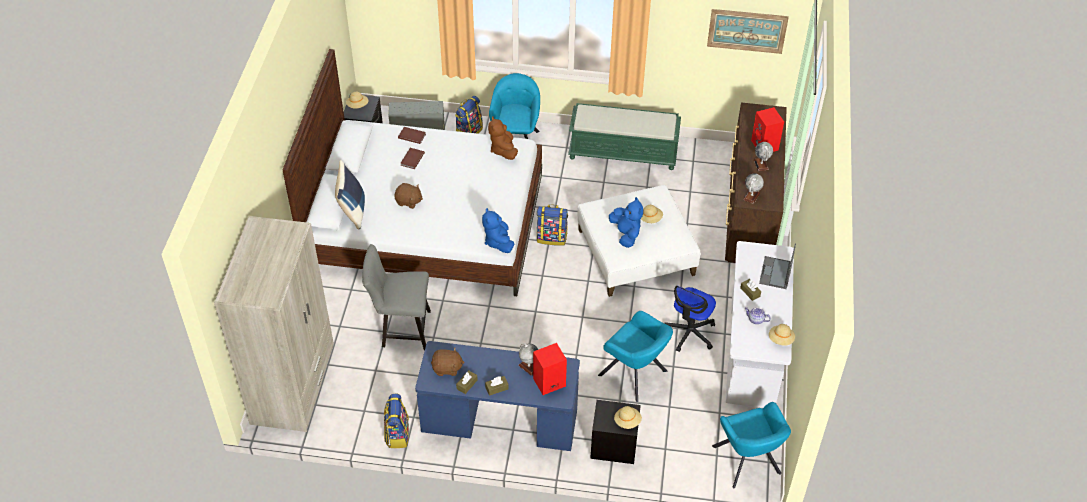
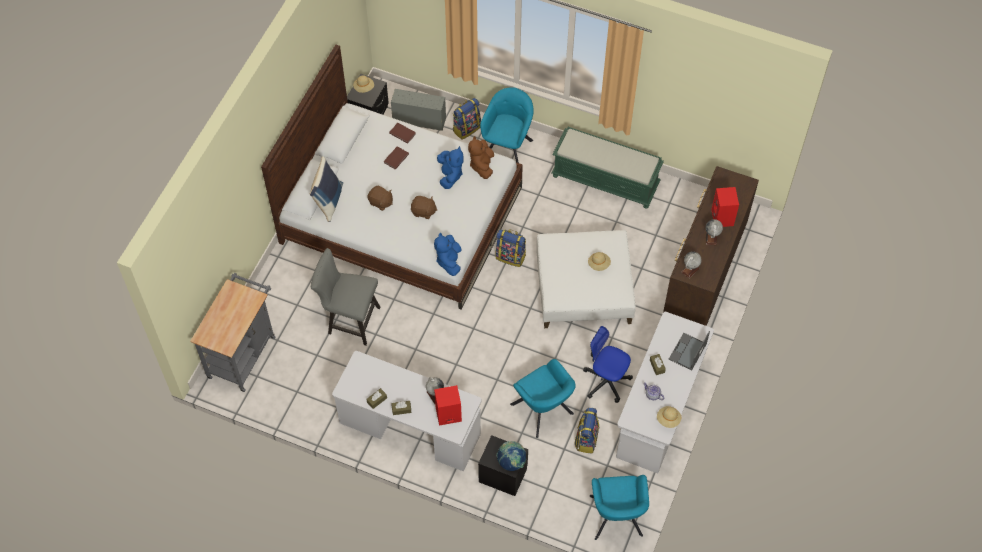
camera: 15 degrees right, 10 degrees up
(293, 384) = (243, 353): beige wardrobe -> grey cart
(397, 434) = (319, 420): backpack -> backpack (586, 439)
(447, 368) = (364, 381): brown plush toy -> brown plush toy (423, 211)
(499, 422) = (410, 429): blue desk -> white desk
(626, 234) = (571, 275): blue plush toy -> blue plush toy (450, 175)
(627, 421) = (511, 462): beige hat -> globe
(689, 333) = (606, 381): office chair -> office chair turned 75 degrees clockwise
(747, 31) = (731, 103): picture -> none

